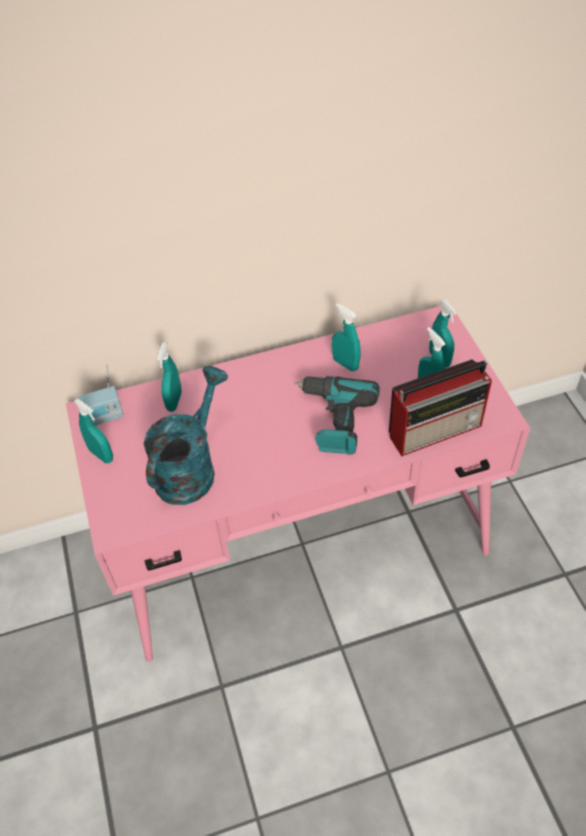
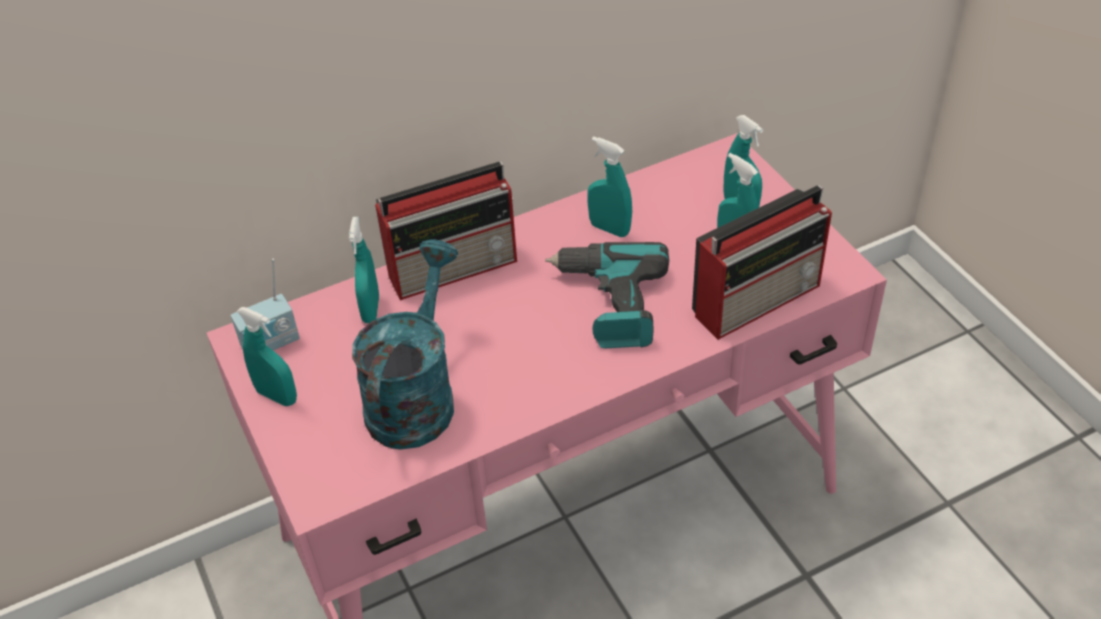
camera: 10 degrees left, 5 degrees down
(236, 378) = (455, 266): none -> radio

